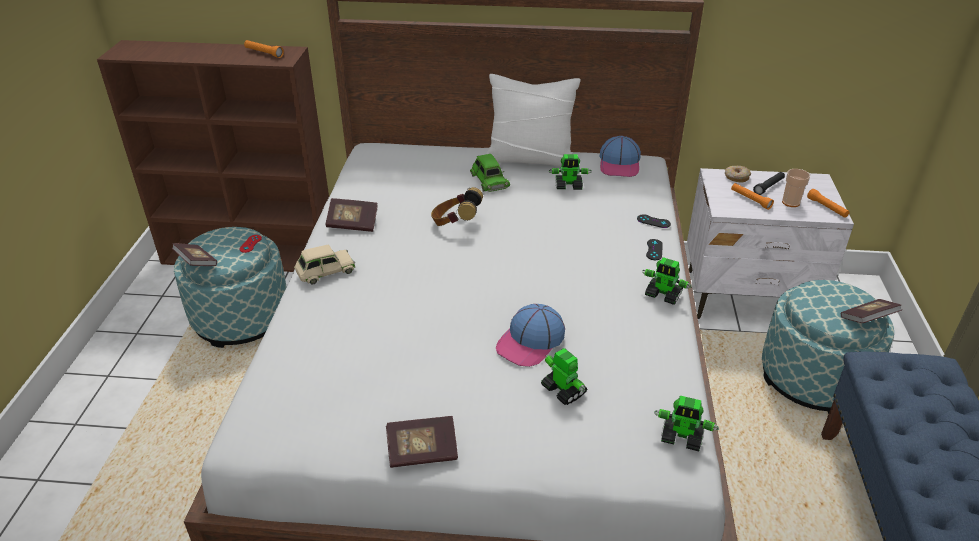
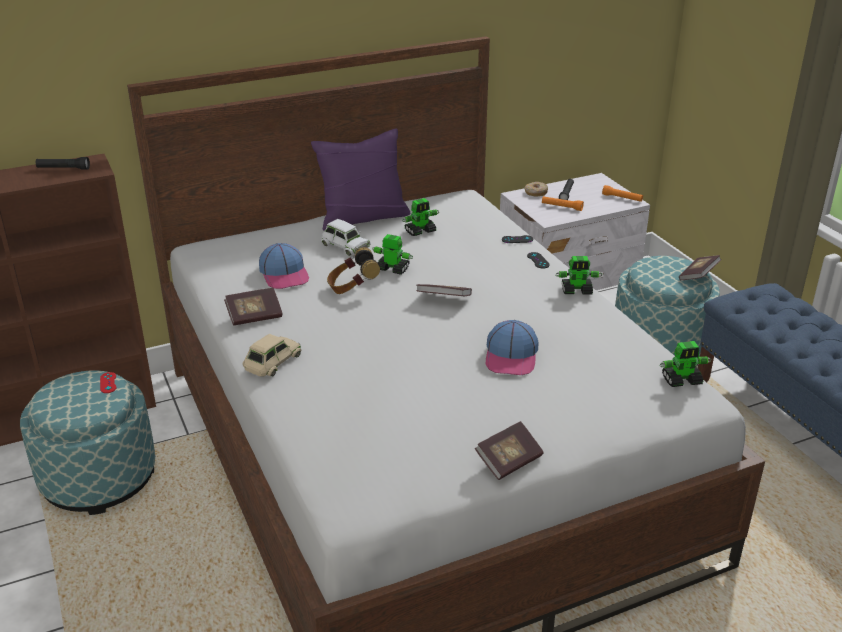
camera: 30 degrees left, 5 degrees down
(196, 262) = (63, 419): book -> book (443, 299)
(264, 53) = (63, 169): orange flashlight -> black flashlight
(489, 180) = (345, 245): green toy car -> white toy car
(530, 158) = (363, 218): white pillow -> purple pillow
(563, 390) = (570, 380): toy robot -> toy robot (392, 269)
(619, 164) = (446, 203): cap -> cap (284, 274)
(790, 202) = (593, 201): cup -> none

